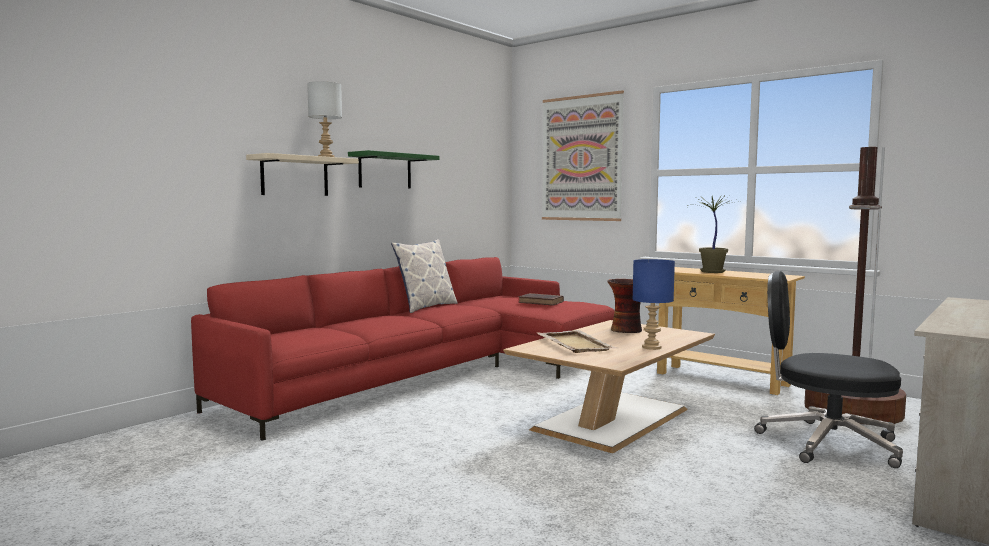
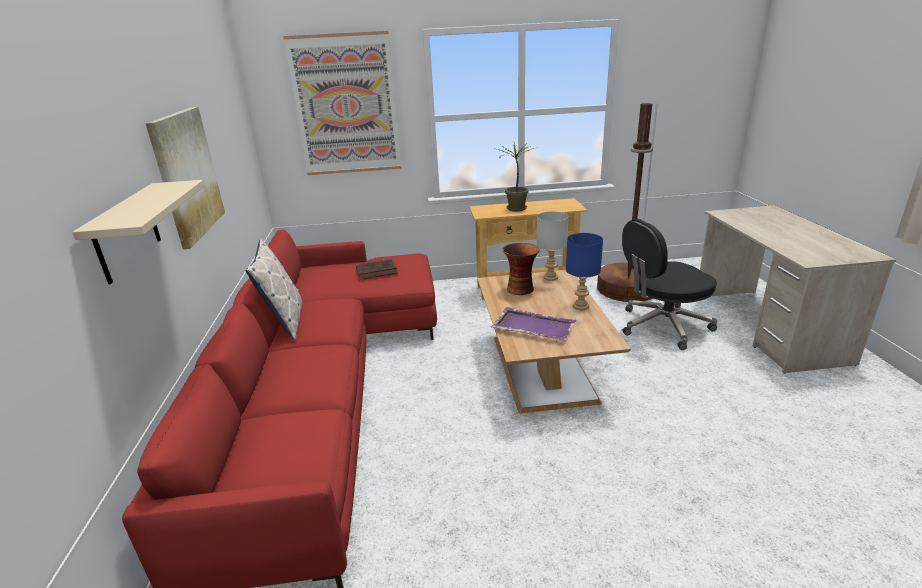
camera: 45 degrees left, 20 degrees up
(327, 157) = (169, 191): grey table lamp -> grey table lamp (550, 277)
(385, 171) = (187, 174): green shelf -> picture
(575, 344) = (533, 326): beige tray -> purple tray

